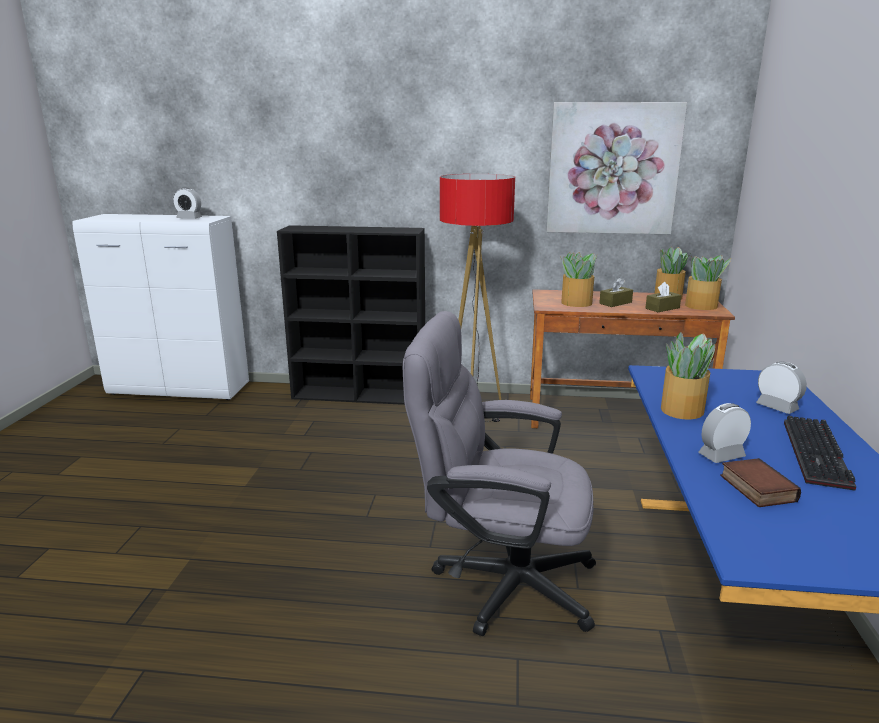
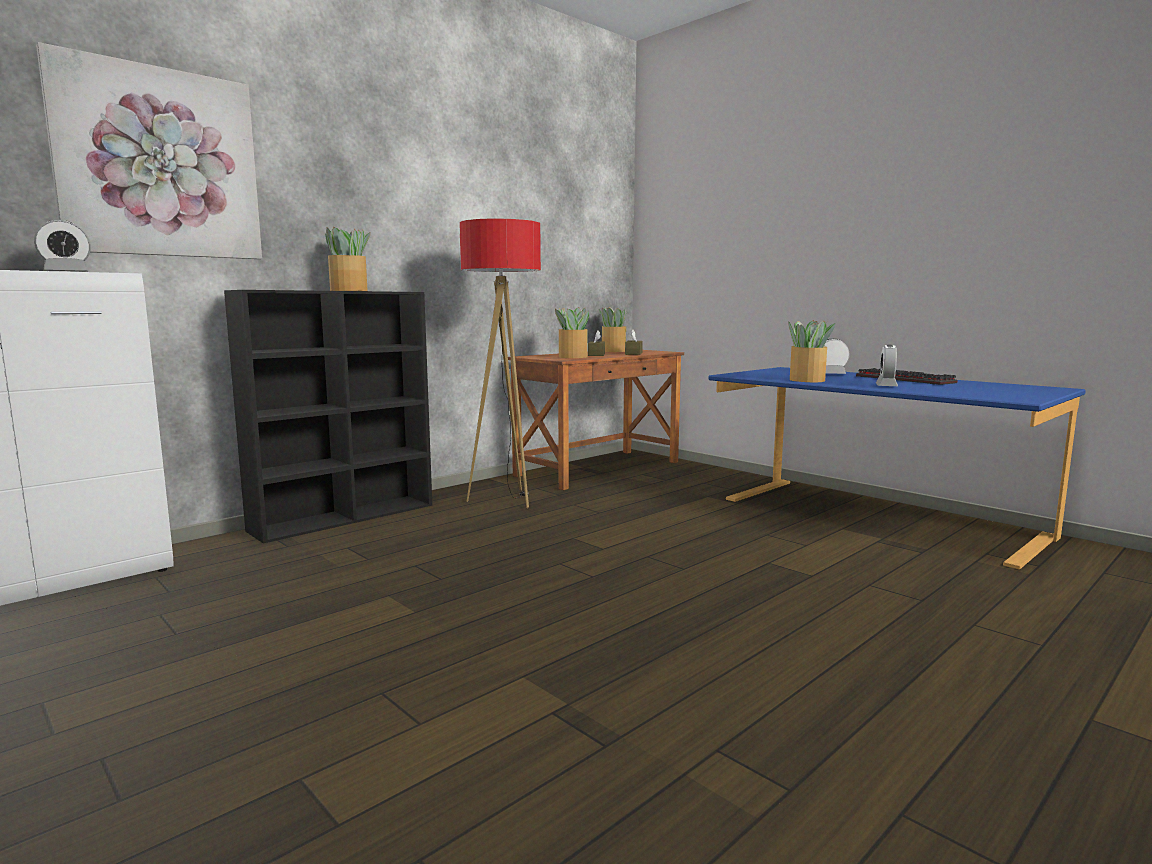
camera: 50 degrees left, 10 degrees down
(499, 581) = (767, 562): grey office chair -> none
(613, 169) = (555, 236): picture -> picture (159, 163)
(702, 306) = (649, 351): potted plant -> potted plant (350, 291)
(755, 488) = (937, 389): book -> none

